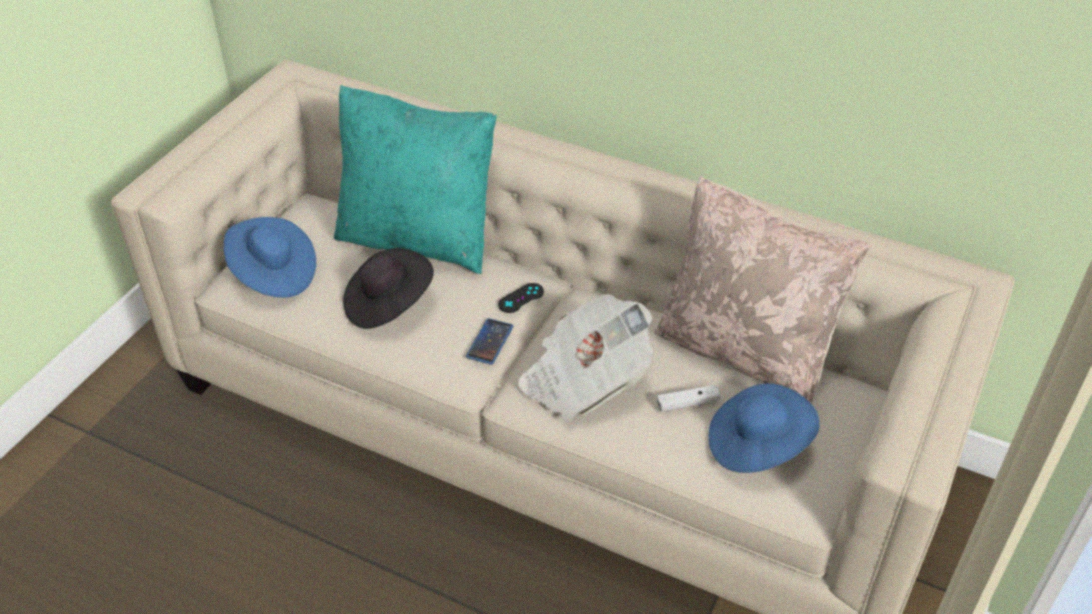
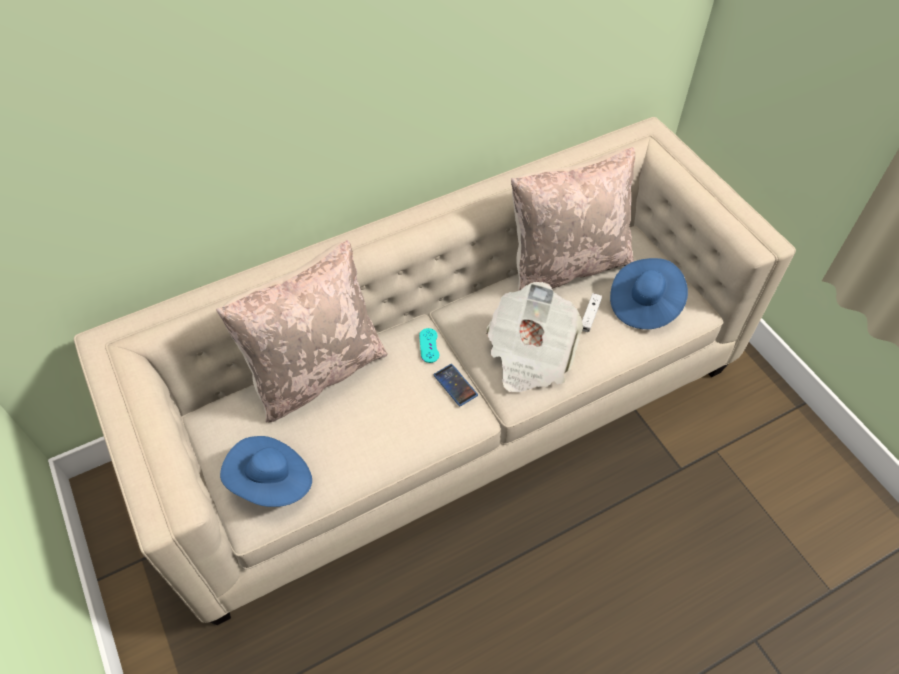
camera: 55 degrees left, 10 degrees up
(387, 304) = (371, 424): black hat -> none
(418, 238) = (316, 370): turquoise pillow -> beige pillow
(521, 298) = (429, 345): black game controller -> turquoise game controller

